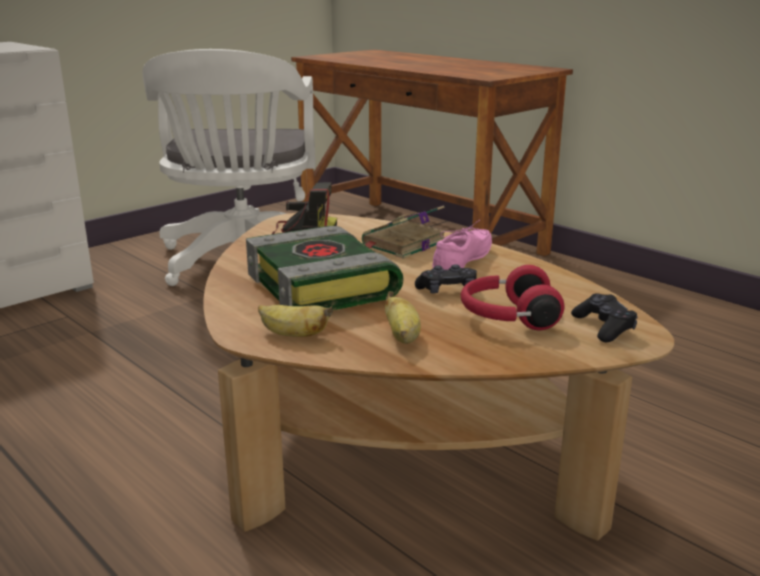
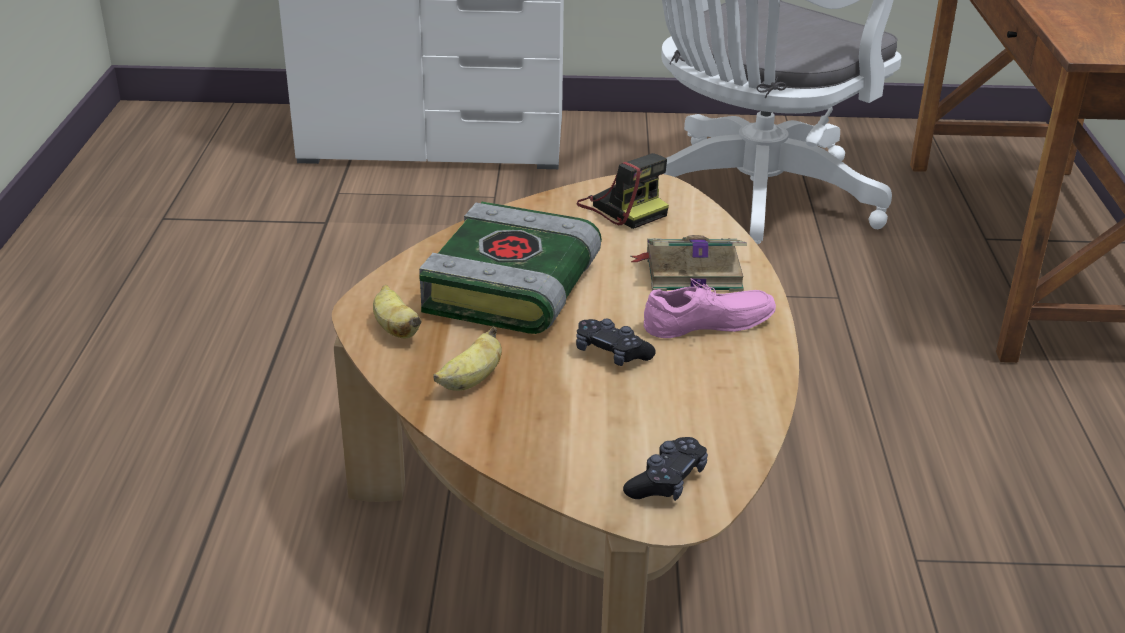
camera: 45 degrees right, 10 degrees up
(507, 317) = (600, 415): red headphones -> none

